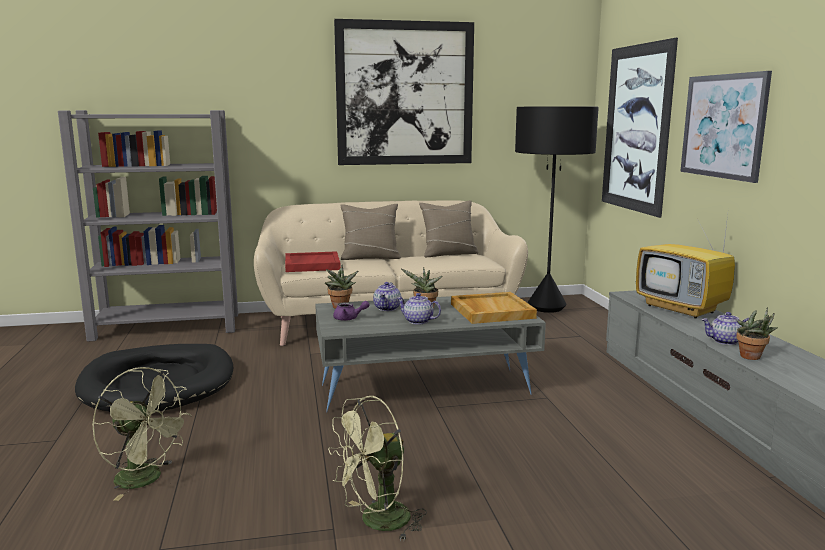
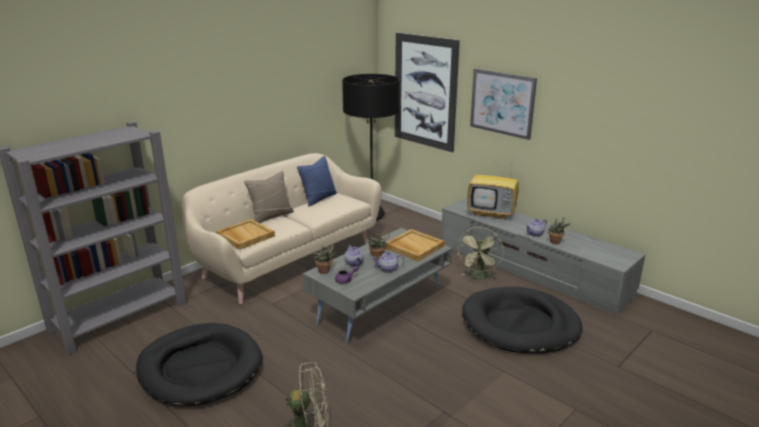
camera: 35 degrees left, 10 degrees up
(311, 264) = (245, 236): red tray -> beige tray
(377, 522) = (459, 398): green fan -> green fan (479, 277)
(405, 94) = (264, 81): picture -> none
(448, 254) = (318, 198): beige pillow -> blue pillow
(608, 471) = (520, 324): none -> black dog bed

